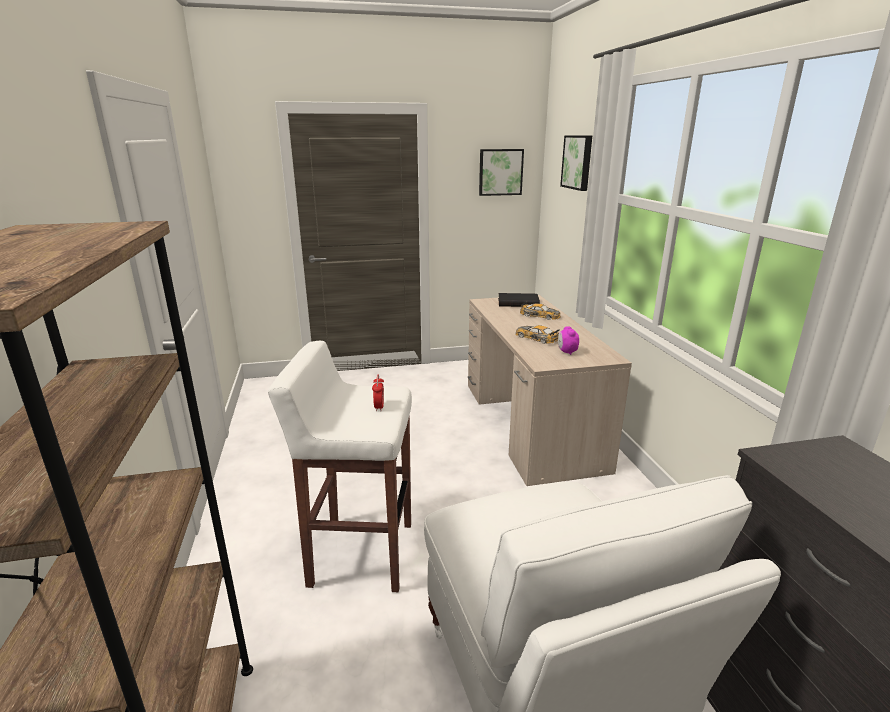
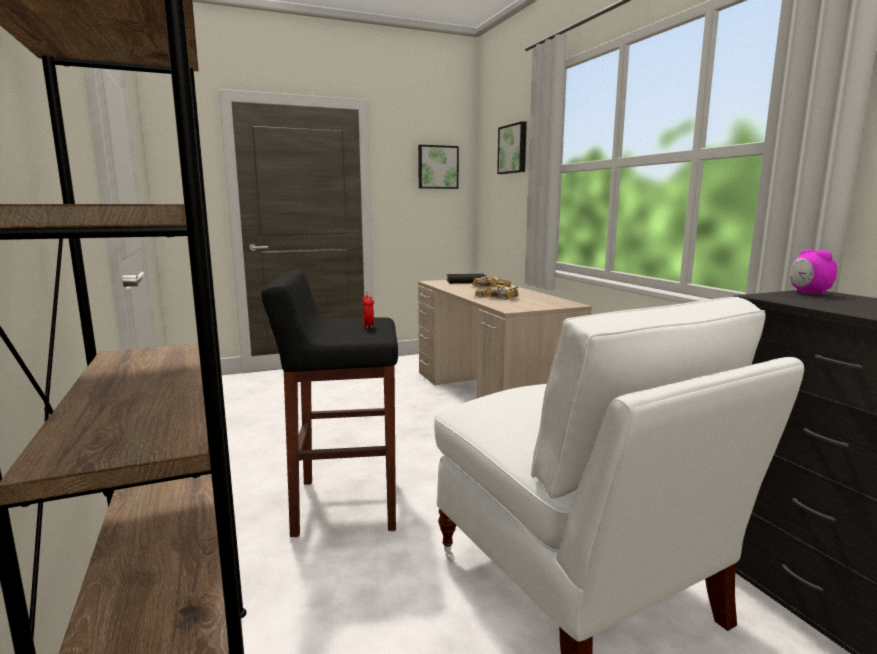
camera: 10 degrees left, 10 degrees down
(360, 553) = (344, 504): white stool -> black stool
(567, 352) = (529, 303): alarm clock -> alarm clock (809, 293)

